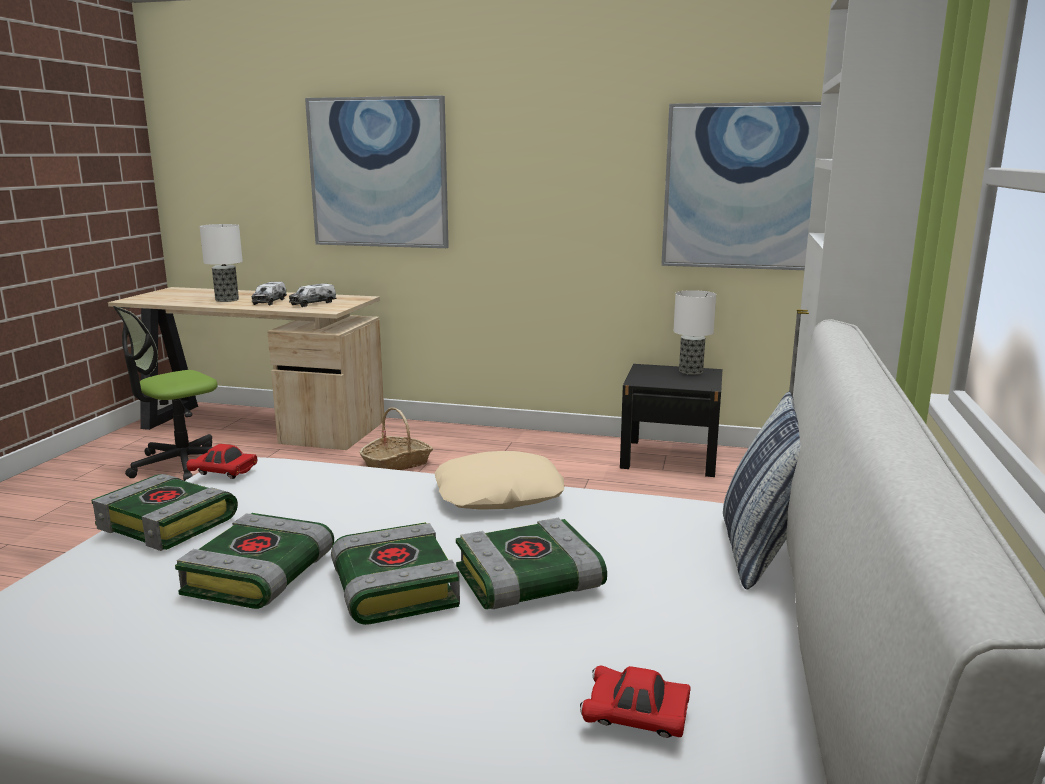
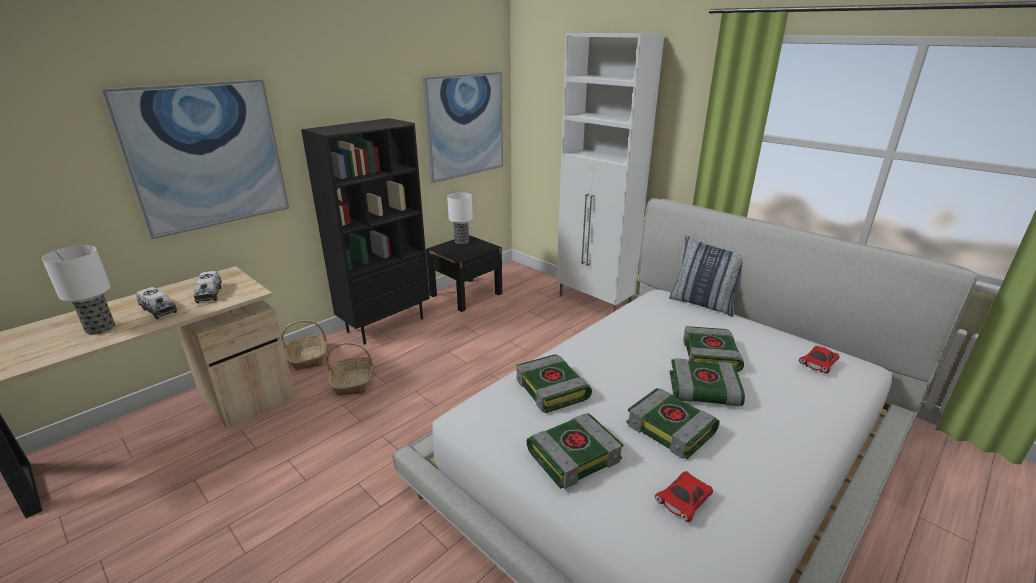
camera: 60 degrees left, 10 degrees up
(181, 464) = (189, 497): office chair -> none
(224, 472) = (496, 421): red toy car -> red toy car (683, 502)
(313, 485) = (553, 390): none -> book
(418, 432) = (308, 357): none -> basket
(499, 494) = (609, 338): beige pillow -> none
(527, 441) = (385, 324): none -> black bookcase

